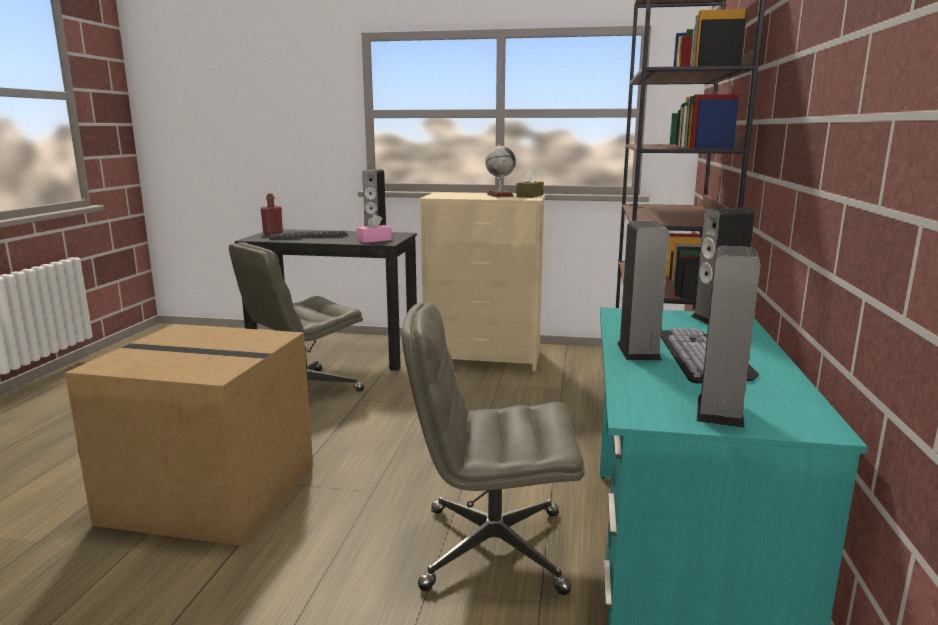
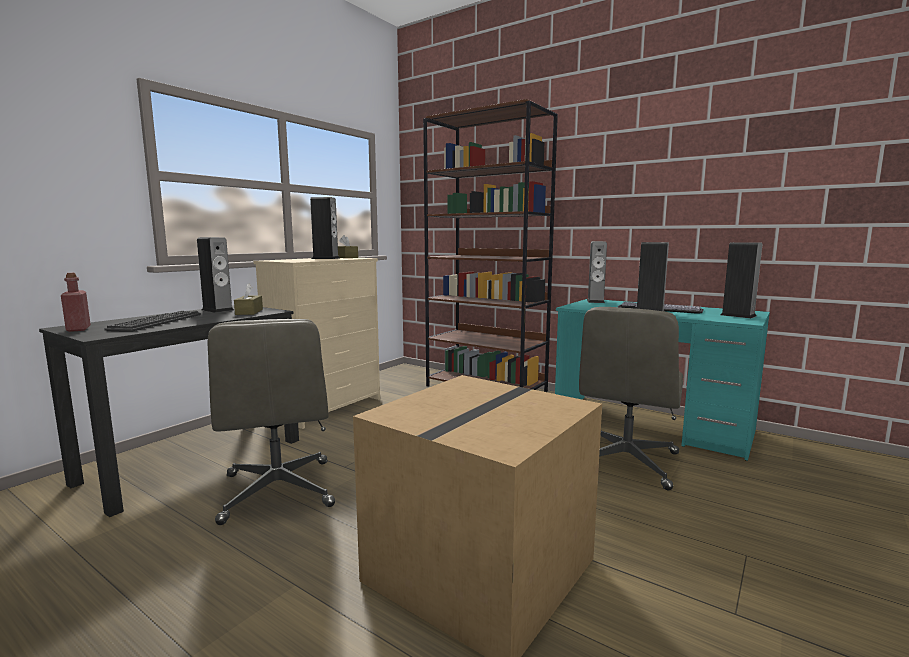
camera: 65 degrees left, 5 degrees down
(374, 240) = (249, 312): pink tissue box -> brown tissue box
(500, 195) = (325, 258): globe -> speaker

